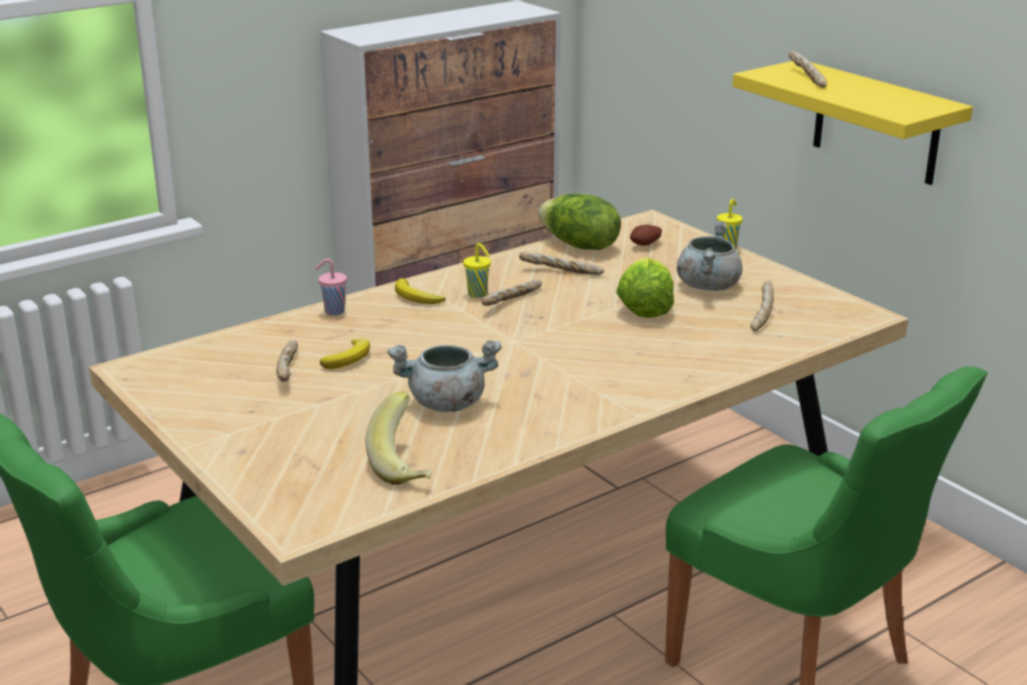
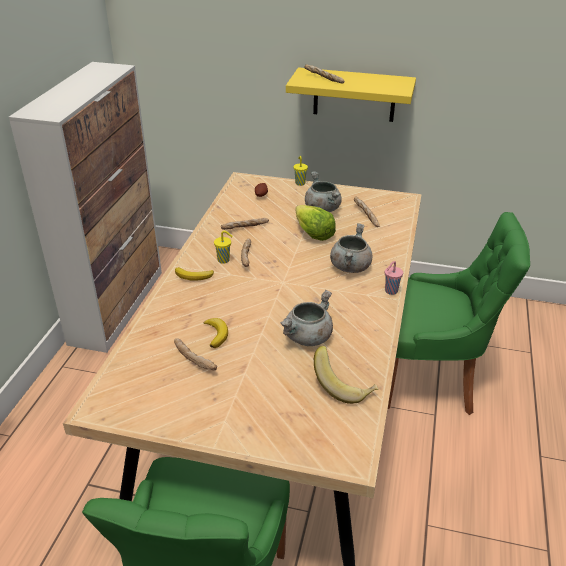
camera: 40 degrees left, 10 degrees up
(333, 311) = (162, 307): pink cup -> pink cup (390, 291)
(579, 245) = (230, 208): lettuce -> none
(633, 358) = (350, 266): none -> grey cooking pot

